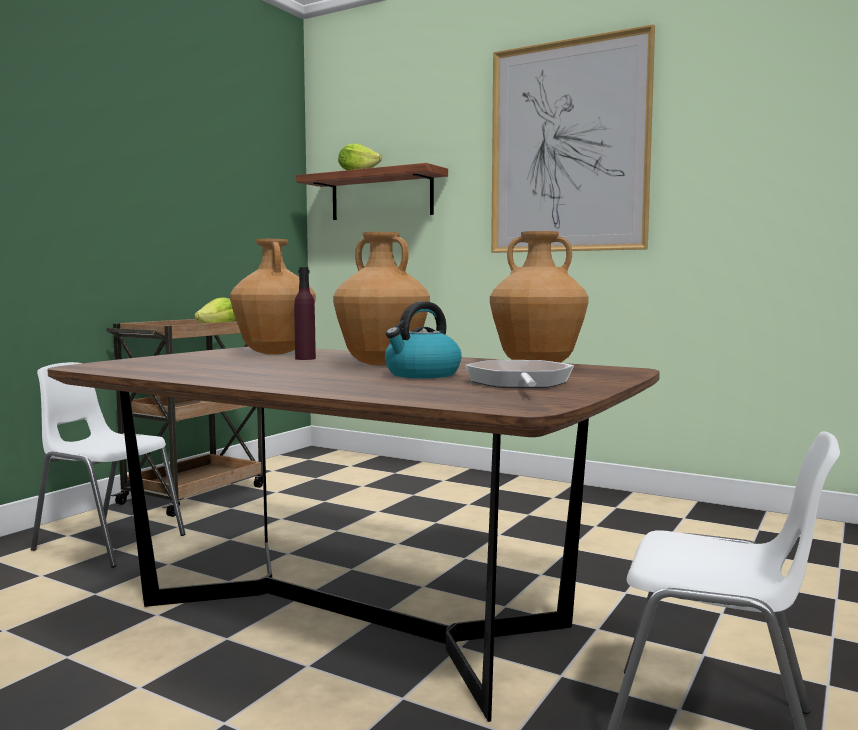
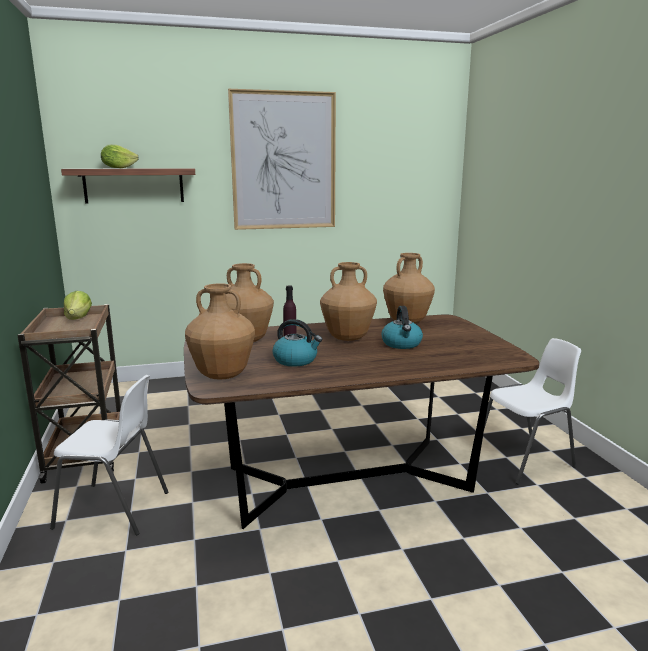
camera: 45 degrees left, 10 degrees up
(108, 542) = (114, 510): white chair -> white chair turned 150 degrees counterclockwise
(133, 363) = (223, 376): none -> brown vase
(241, 366) = (296, 360): none -> kettle
(519, 383) = (457, 341): frying pan -> none

